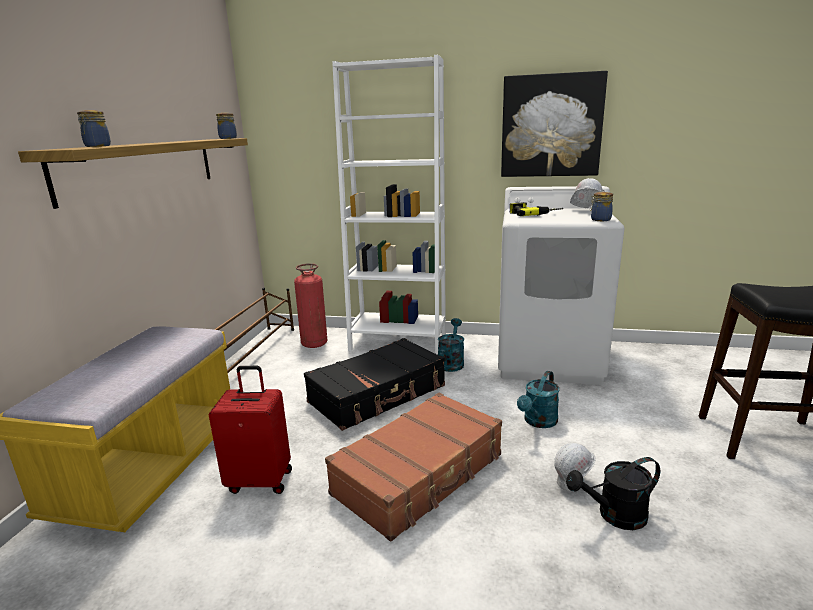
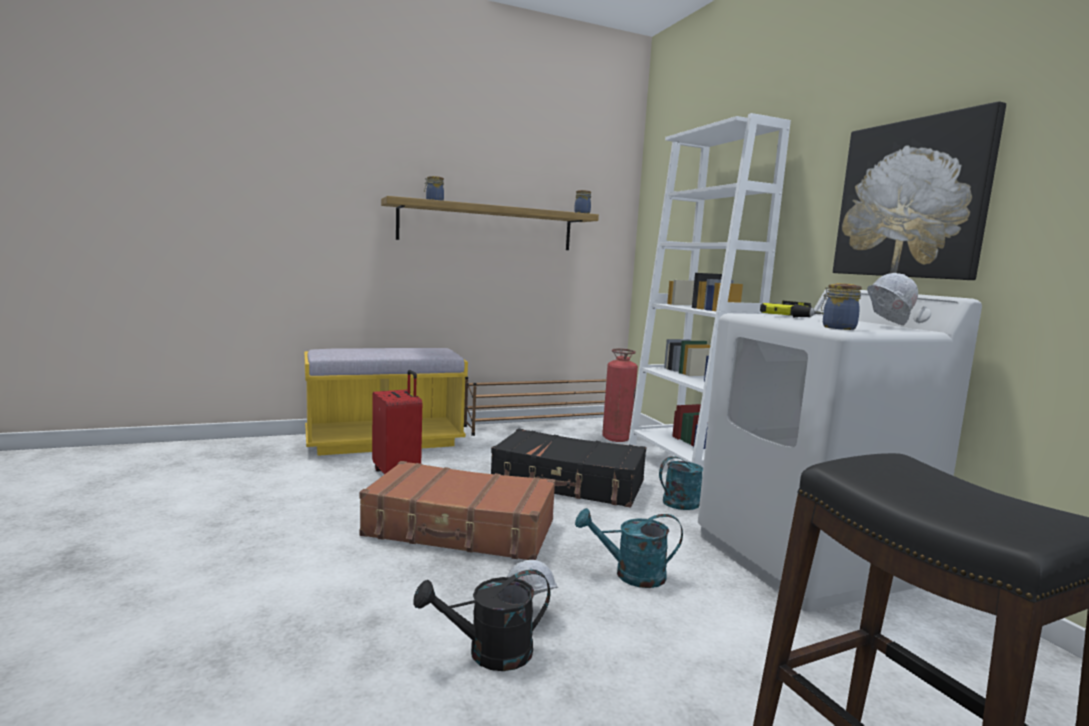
camera: 55 degrees right, 10 degrees down
(614, 516) = (489, 653): black watering can -> black watering can turned 60 degrees counterclockwise

